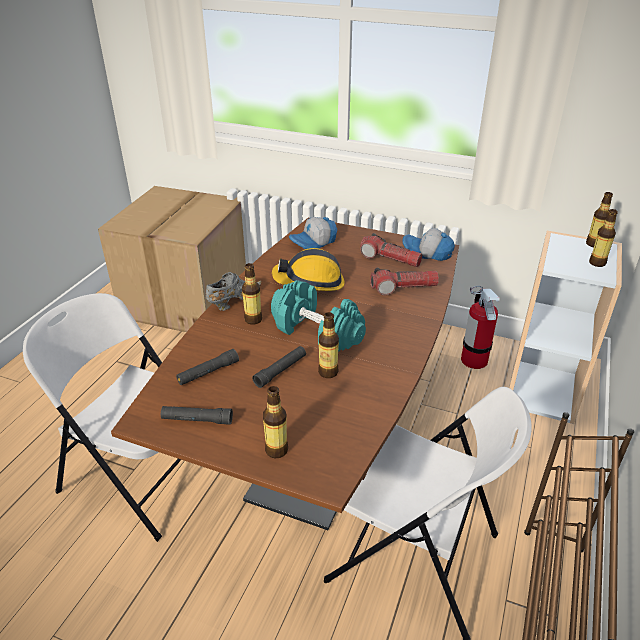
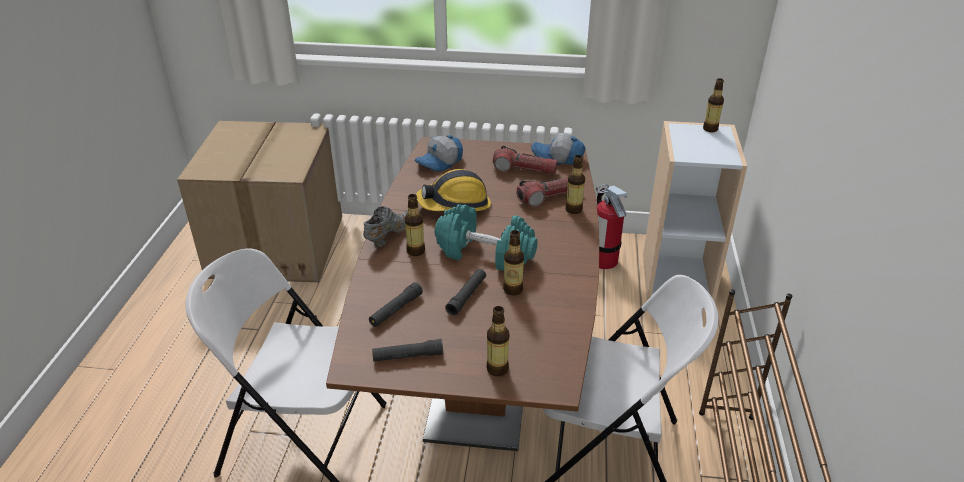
camera: 15 degrees left, 0 degrees up
(597, 263) = (719, 147): bottle -> bottle (573, 209)

